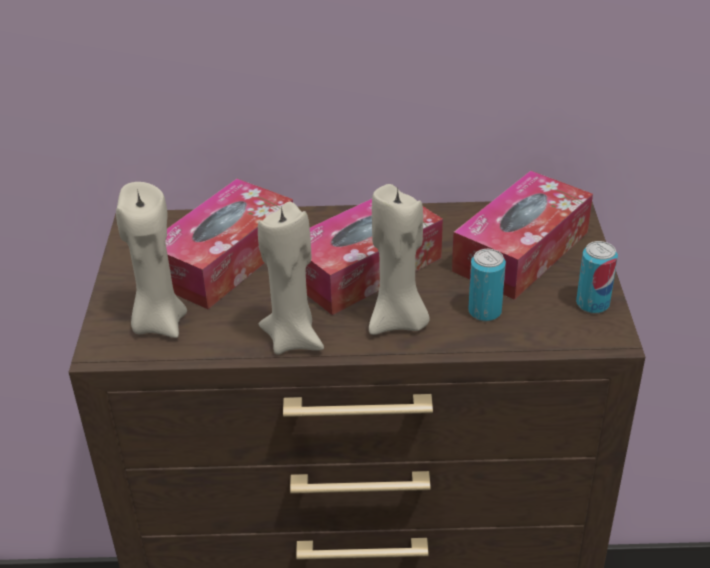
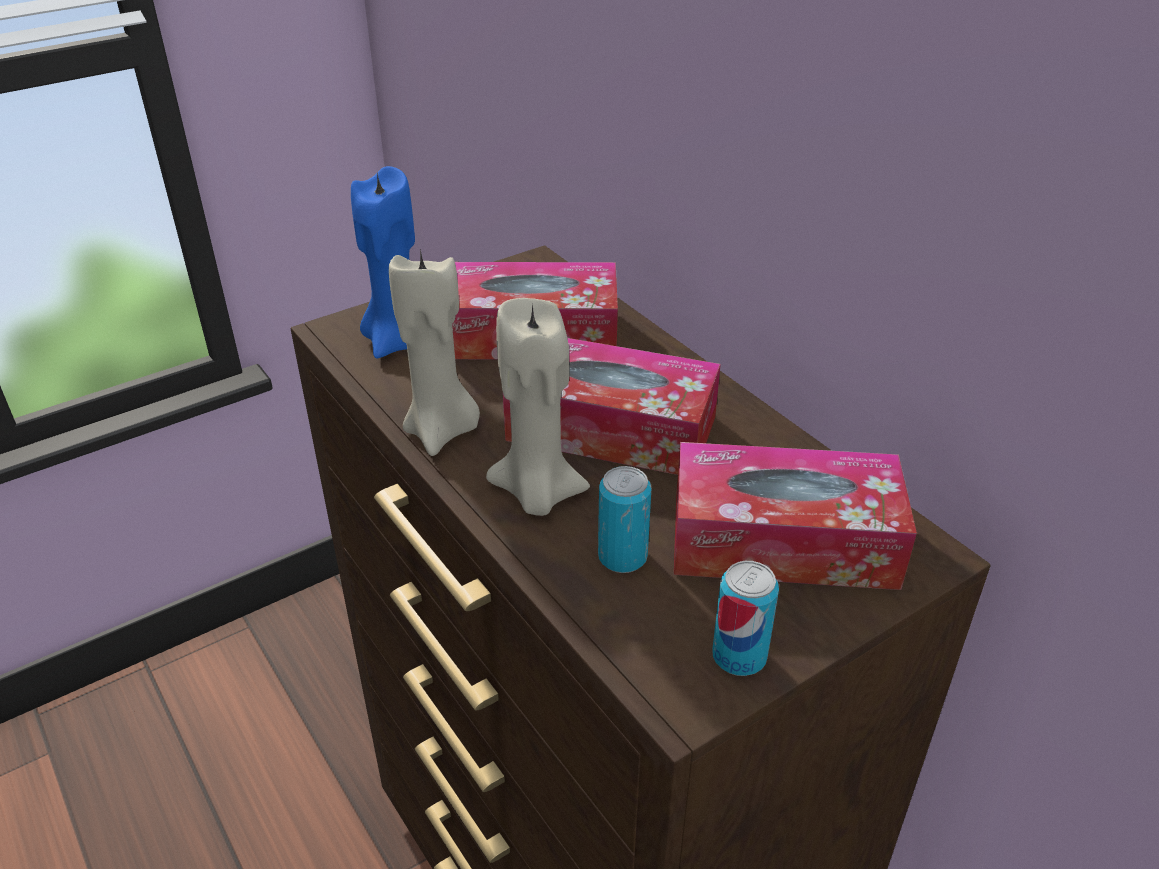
camera: 55 degrees right, 0 degrees up
(159, 323) = (396, 341): beige candle -> blue candle

